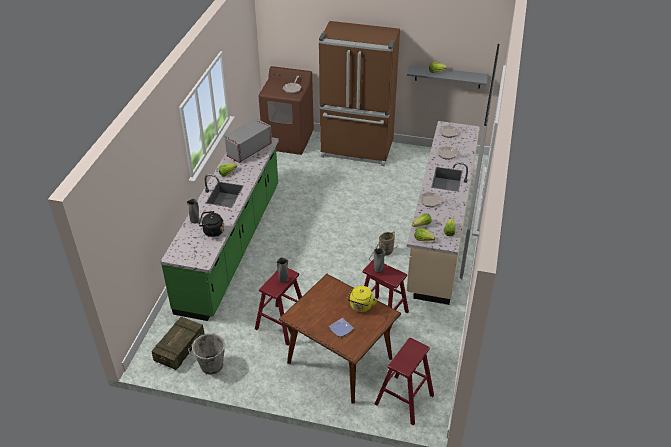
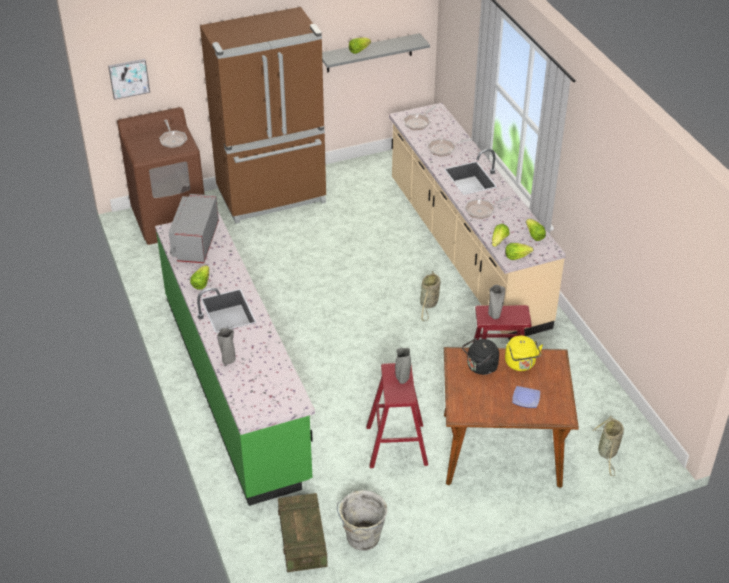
camera: 35 degrees left, 0 degrees up
(212, 232) = (265, 363): black kettle -> black kettle (480, 367)
(281, 41) = (129, 78): none -> picture
(404, 399) = (607, 453): red stool -> basket

